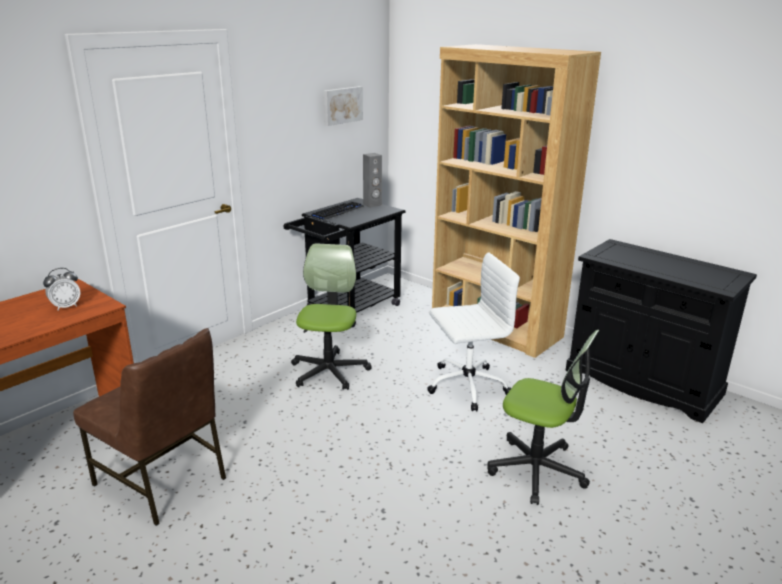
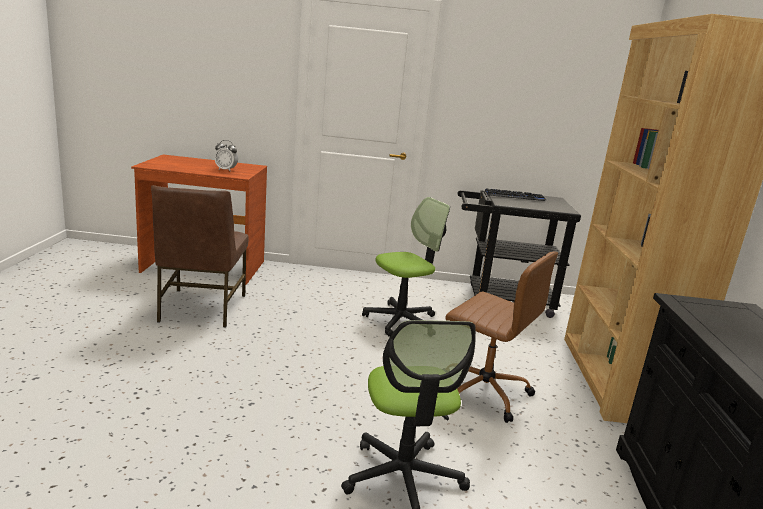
camera: 50 degrees right, 5 degrees down
(342, 105) = (565, 97): picture -> none
(372, 205) = (560, 203): grey speaker -> none
(466, 386) = (482, 392): white office chair -> brown office chair

